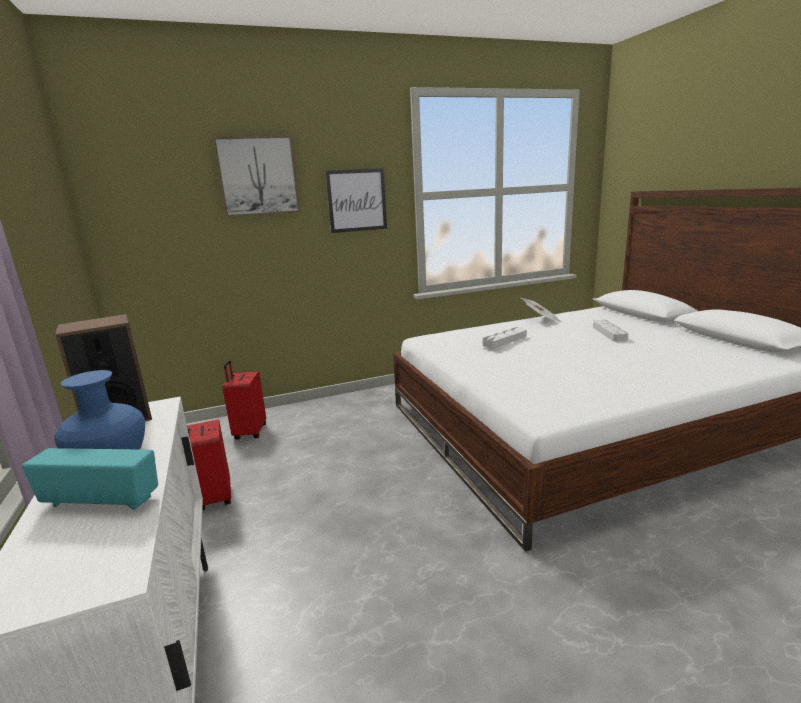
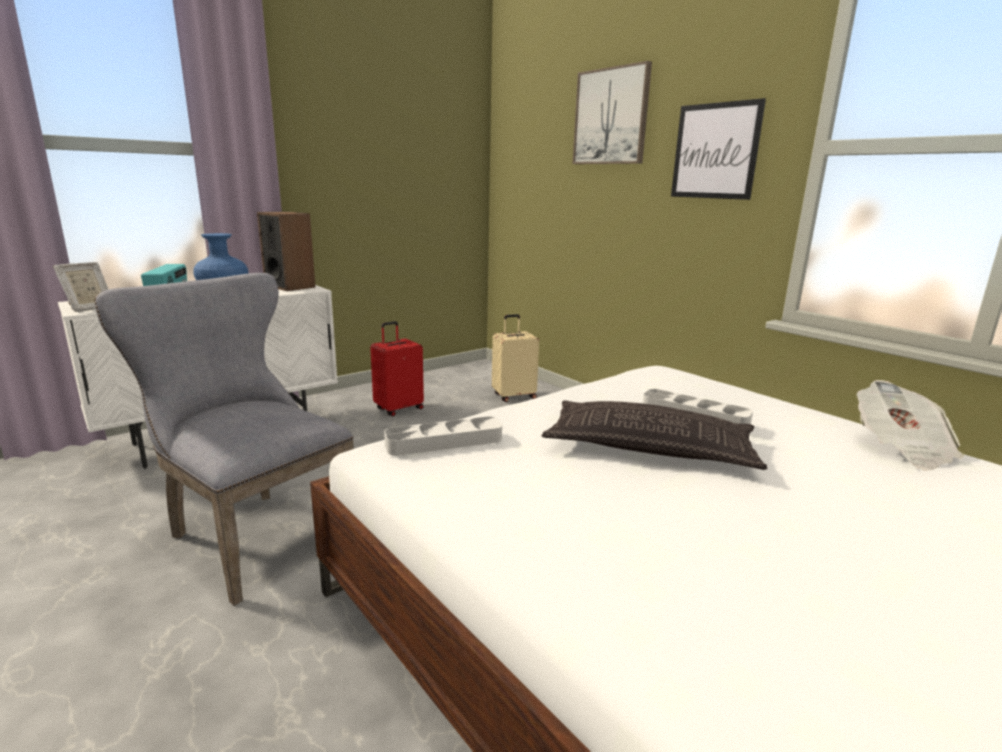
camera: 70 degrees right, 0 degrees up
(96, 575) = (89, 308): none -> picture frame
(249, 432) = (513, 396): red suitcase -> beige suitcase
(433, 600) = (252, 534): none -> grey chair
(539, 356) = (649, 447): none -> pillow
(609, 333) = (912, 528): grey tray -> grey tray (444, 442)

